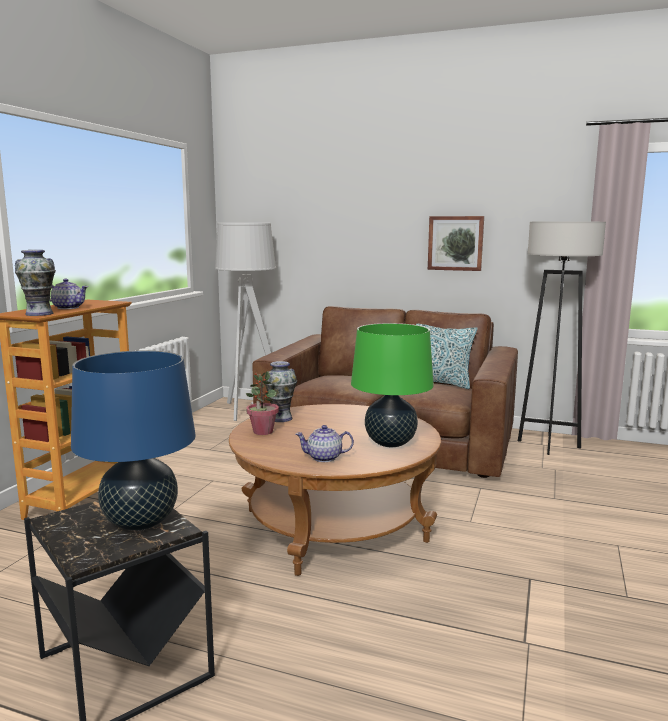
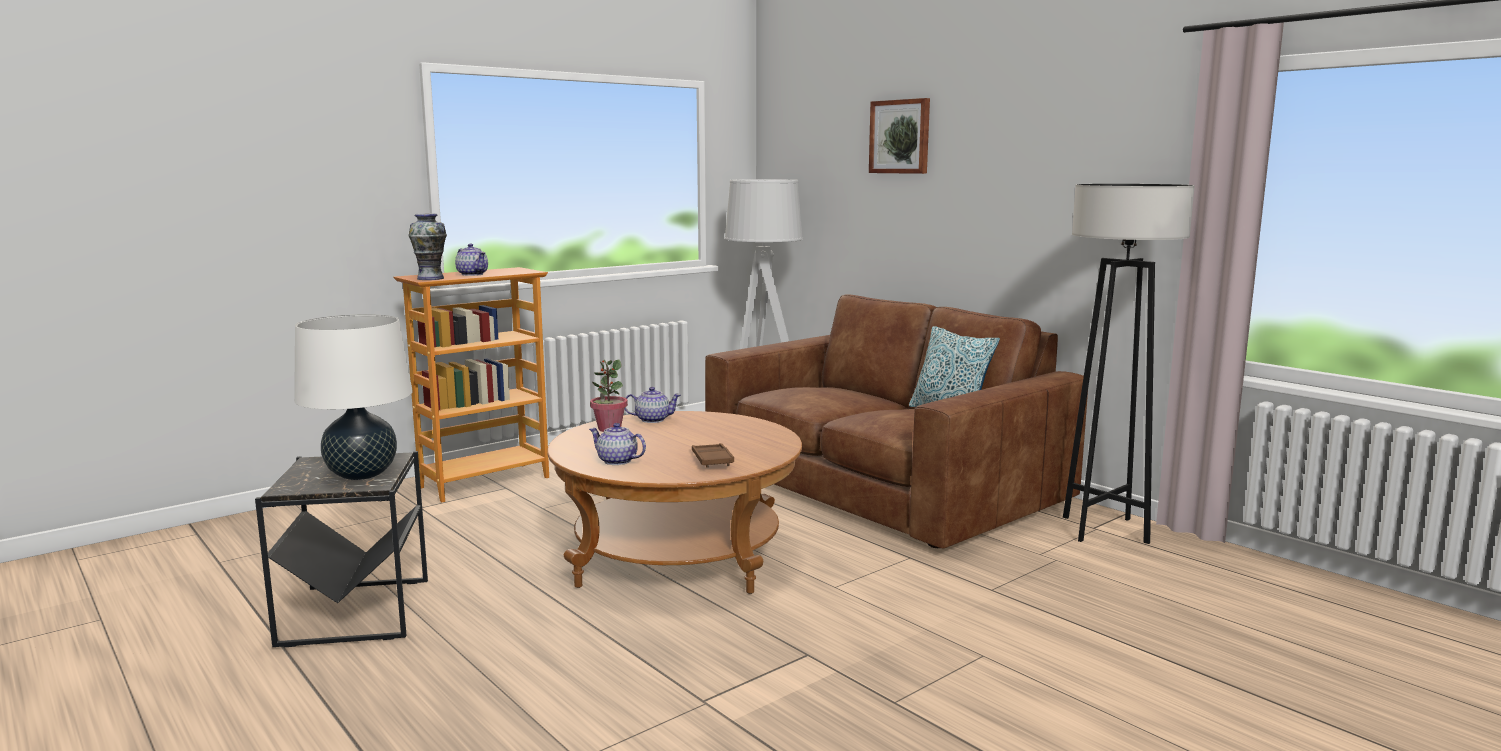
camera: 30 degrees right, 0 degrees up
(140, 522) = (362, 474): blue table lamp -> white table lamp
(280, 418) = (652, 420): vase -> teapot
(390, 443) = (712, 460): green table lamp -> brown tray
(455, 243) = (1016, 213): picture -> picture (900, 136)

